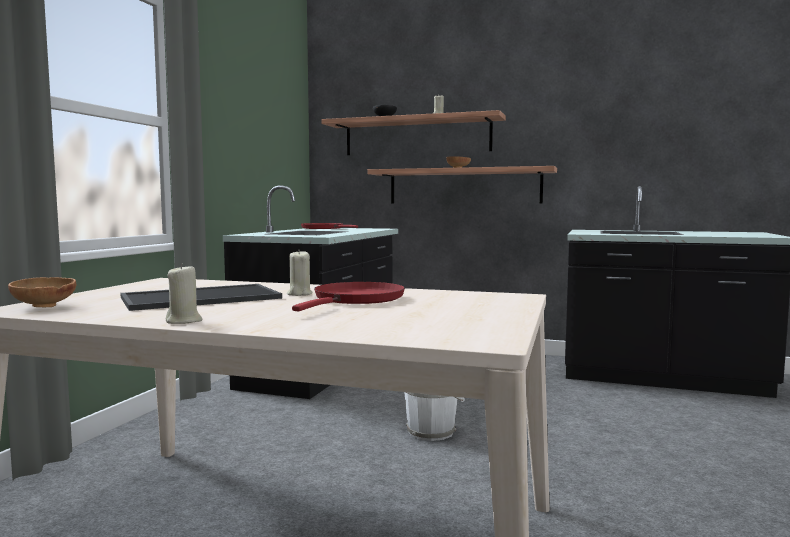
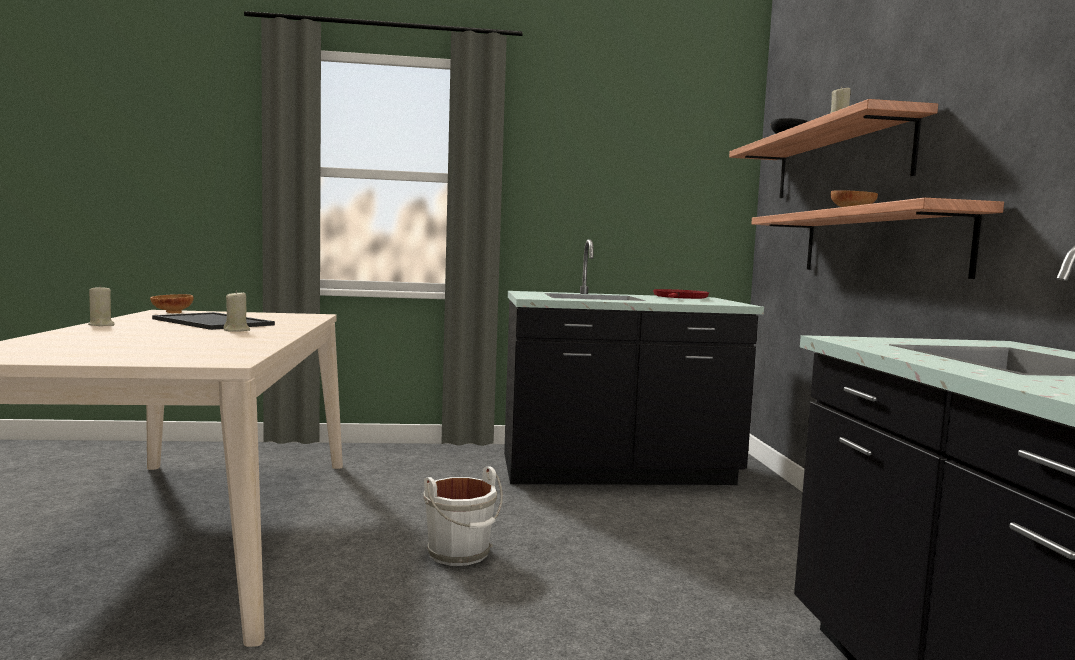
camera: 65 degrees right, 0 degrees up
(356, 300) = (200, 338): red frying pan -> none

